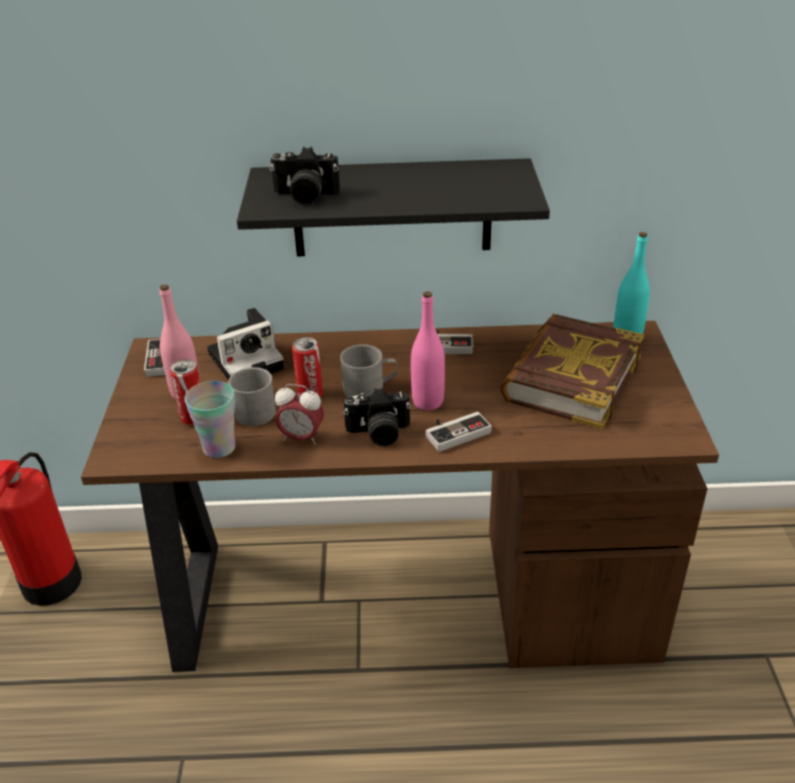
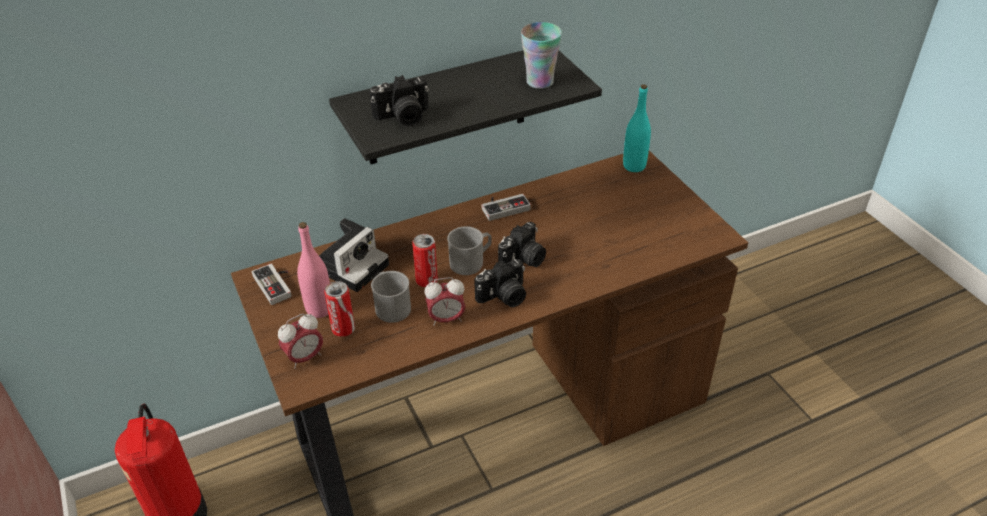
camera: 25 degrees left, 5 degrees up
(137, 434) = (304, 358): none -> alarm clock
(219, 448) = (385, 348): cup -> cup (540, 82)
(427, 402) = (523, 260): pink bottle -> camera
(455, 431) = (560, 278): game controller -> none
(571, 378) = (615, 210): book -> none

